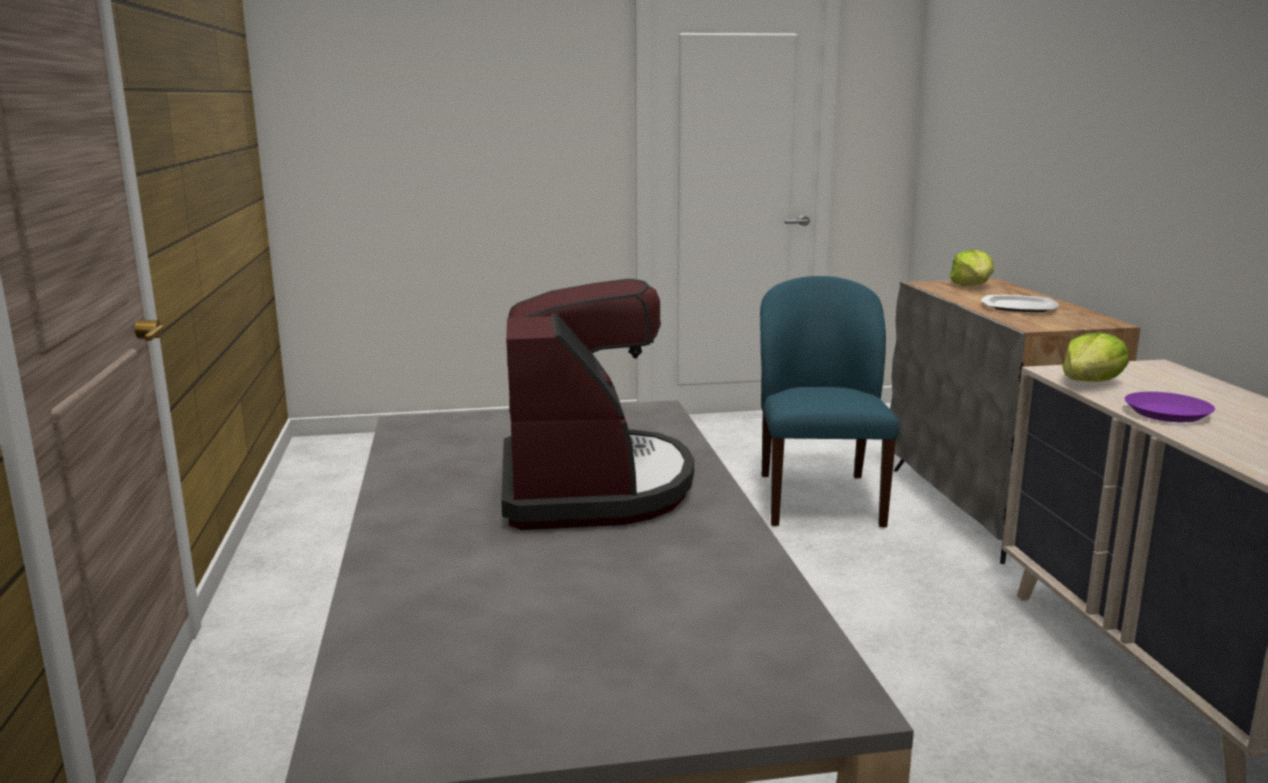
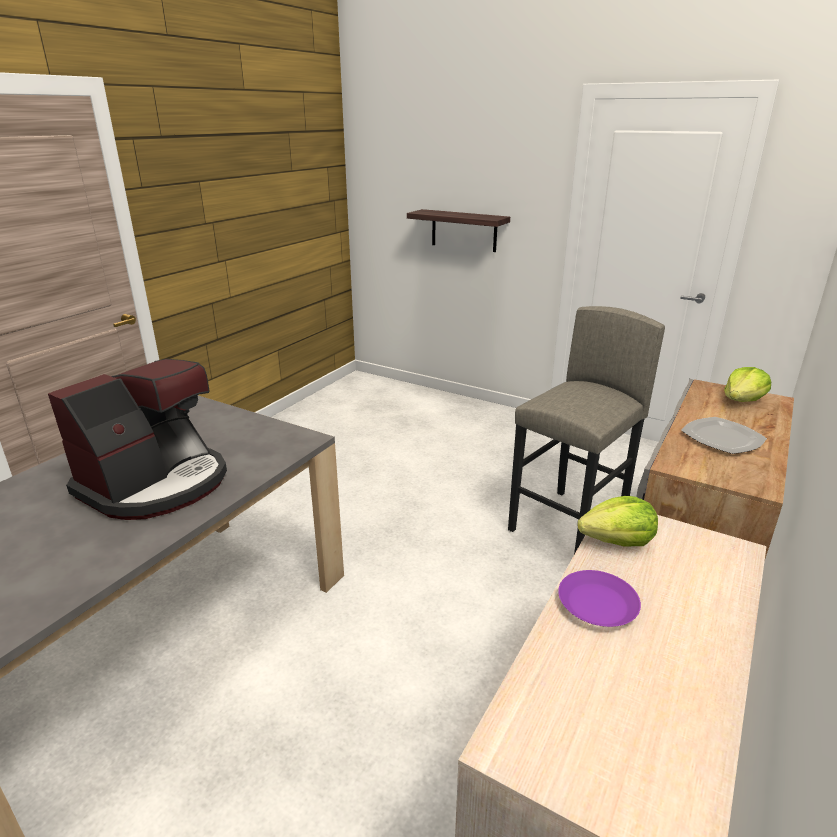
camera: 40 degrees right, 10 degrees up
(483, 175) = (464, 230): none -> shelf
(819, 499) = (569, 525): blue chair -> grey stool

